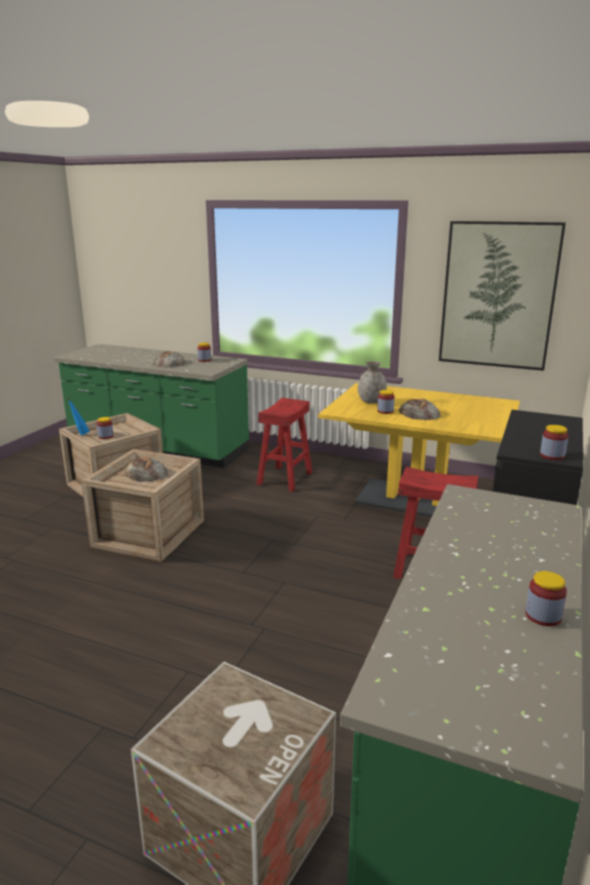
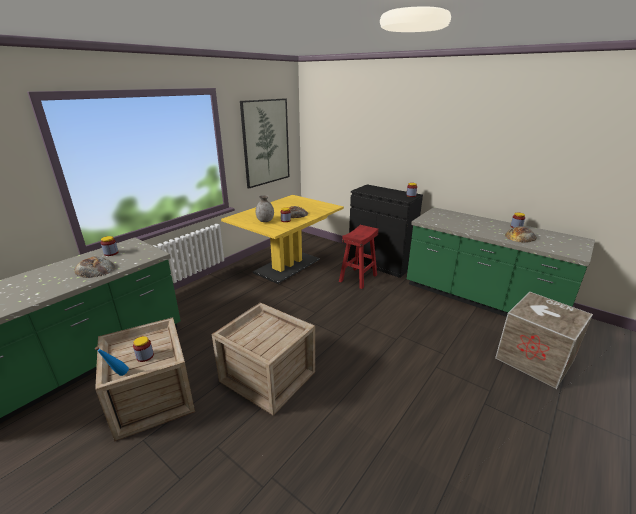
camera: 75 degrees left, 5 degrees up
(146, 473) = (260, 333): bread -> bread (520, 236)
(284, 478) = (221, 302): red stool -> none

